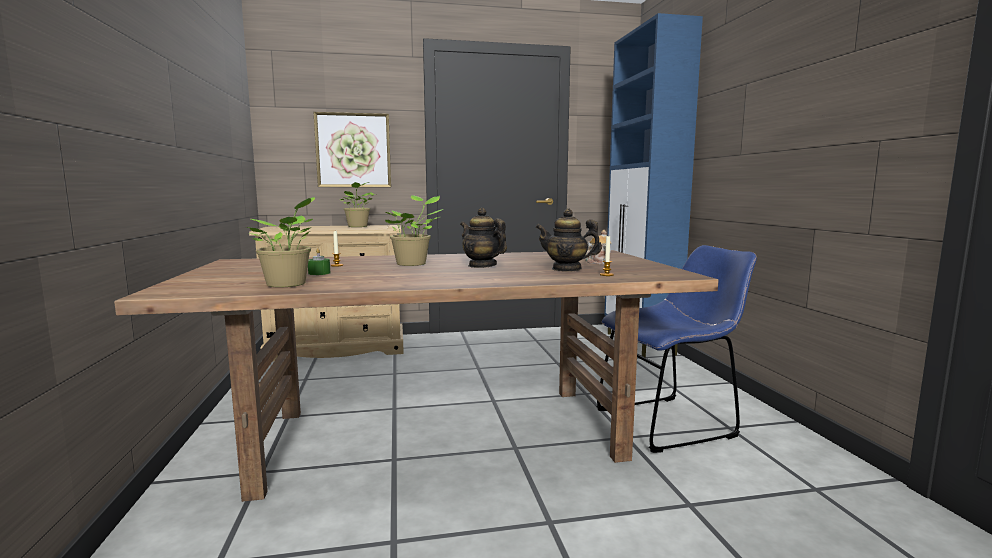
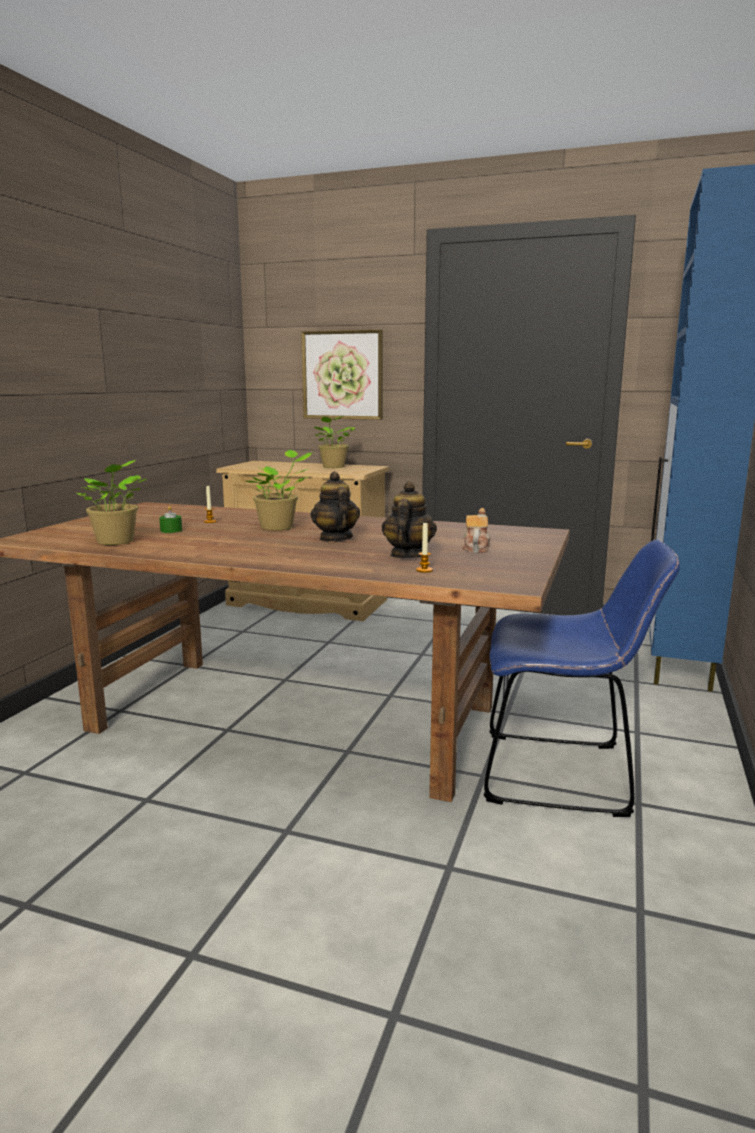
camera: 30 degrees right, 5 degrees up
(567, 269) = (408, 555): teapot -> teapot turned 60 degrees clockwise

